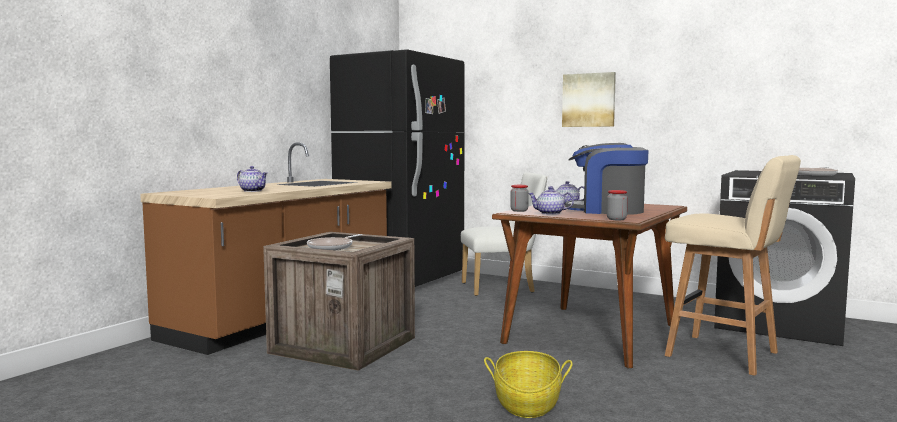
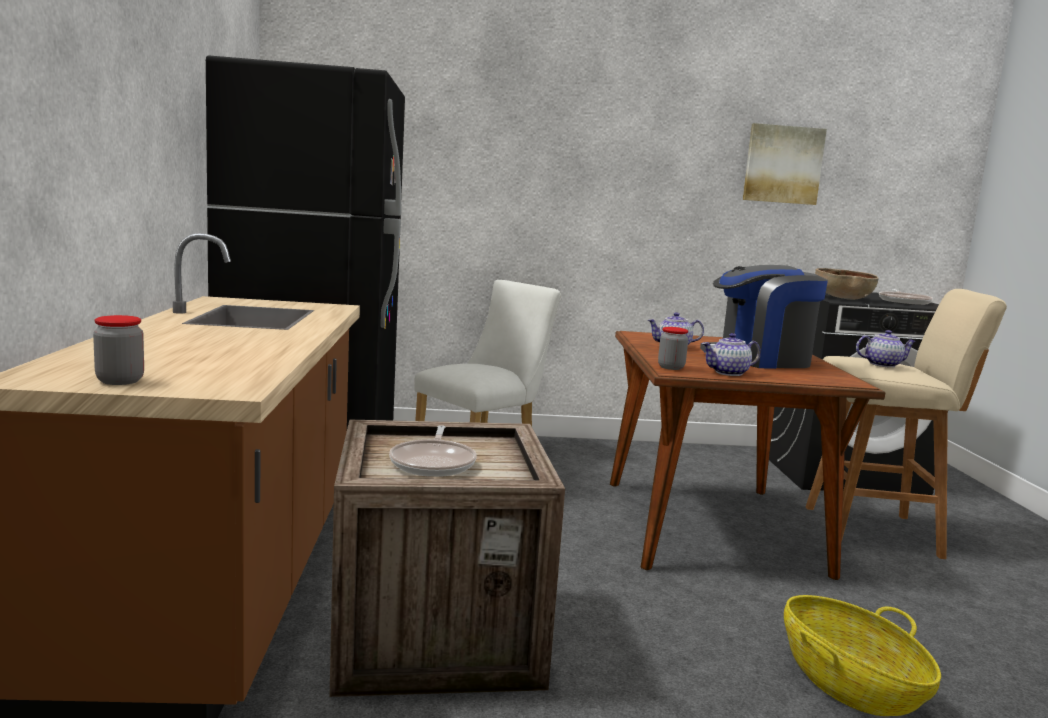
camera: 35 degrees left, 5 degrees up
(253, 191) = (230, 357): teapot -> teapot (882, 364)
(589, 100) = (595, 179): picture -> picture (782, 164)
(616, 219) = (836, 382): jar -> jar (120, 381)
(751, 174) = (842, 298): none -> brown bowl

